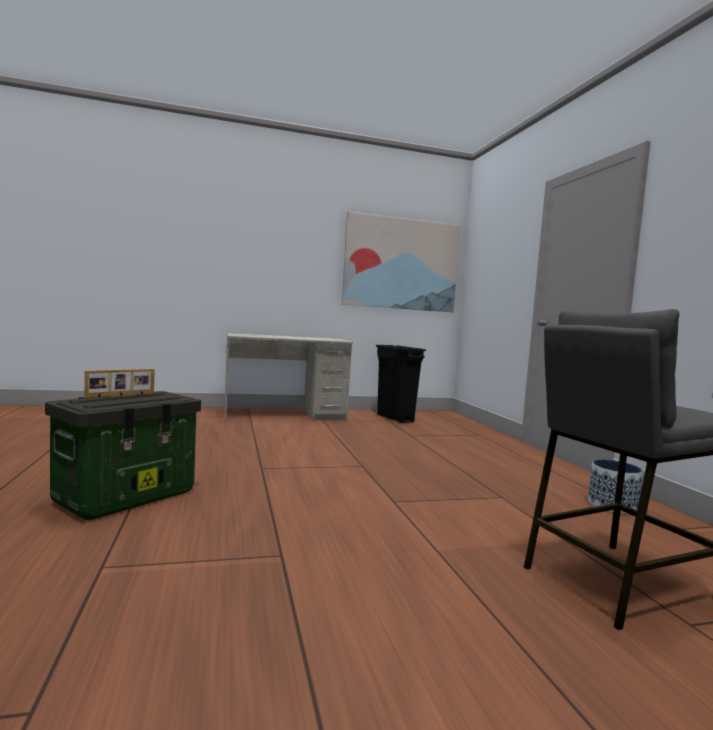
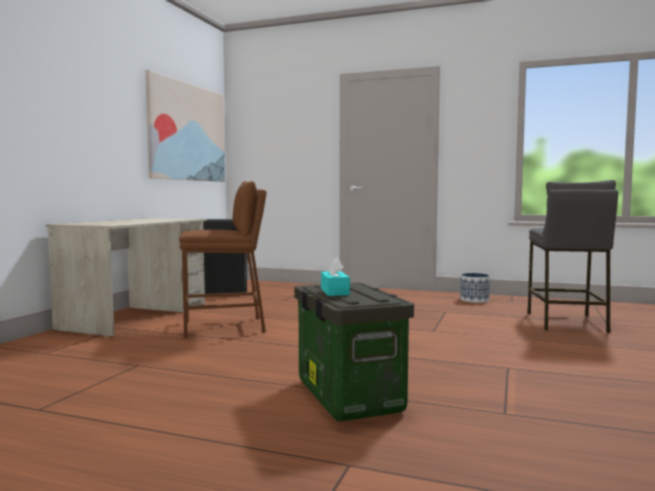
camera: 55 degrees left, 0 degrees up
(121, 395) = (334, 292): picture frame -> turquoise tissue box
(288, 435) = (224, 327): none -> brown stool

